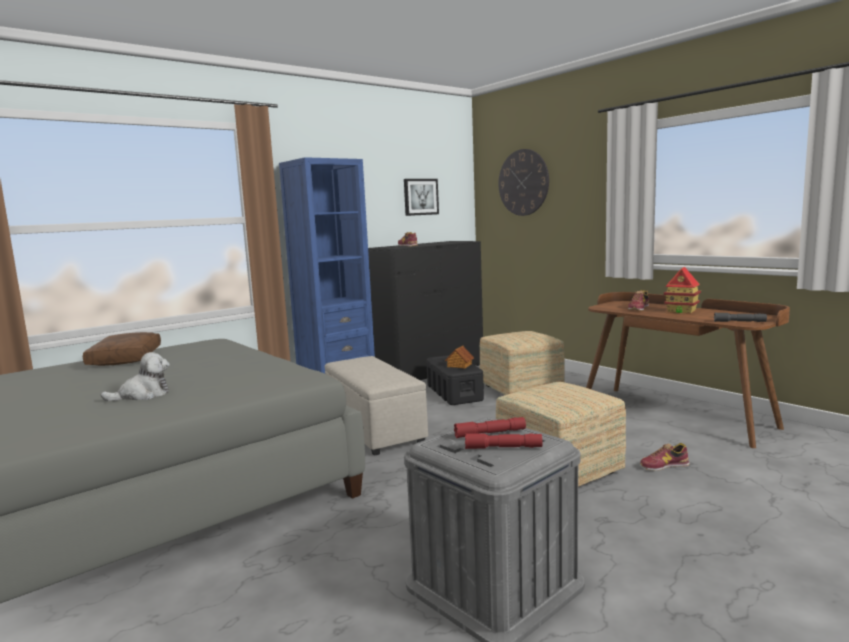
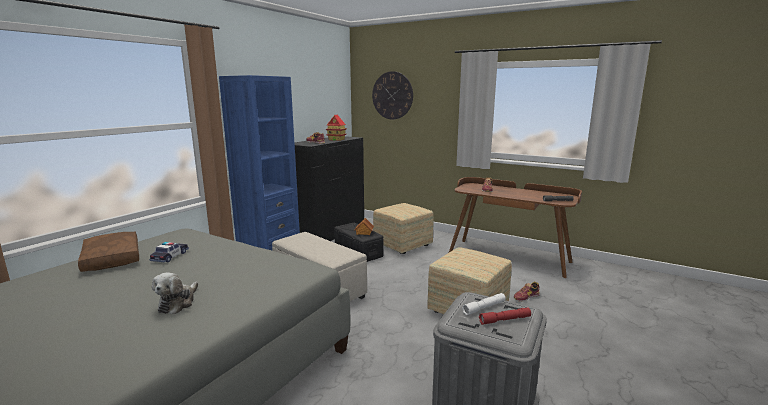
camera: 20 degrees left, 5 degrees up
(143, 395) = (178, 303): plush toy -> plush toy turned 150 degrees clockwise
(179, 359) = (170, 256): none -> toy car
(420, 197) = (318, 103): picture -> none
(490, 433) = (484, 307): red flashlight -> white flashlight
(681, 311) = (515, 192): toy house -> toy house (336, 139)

